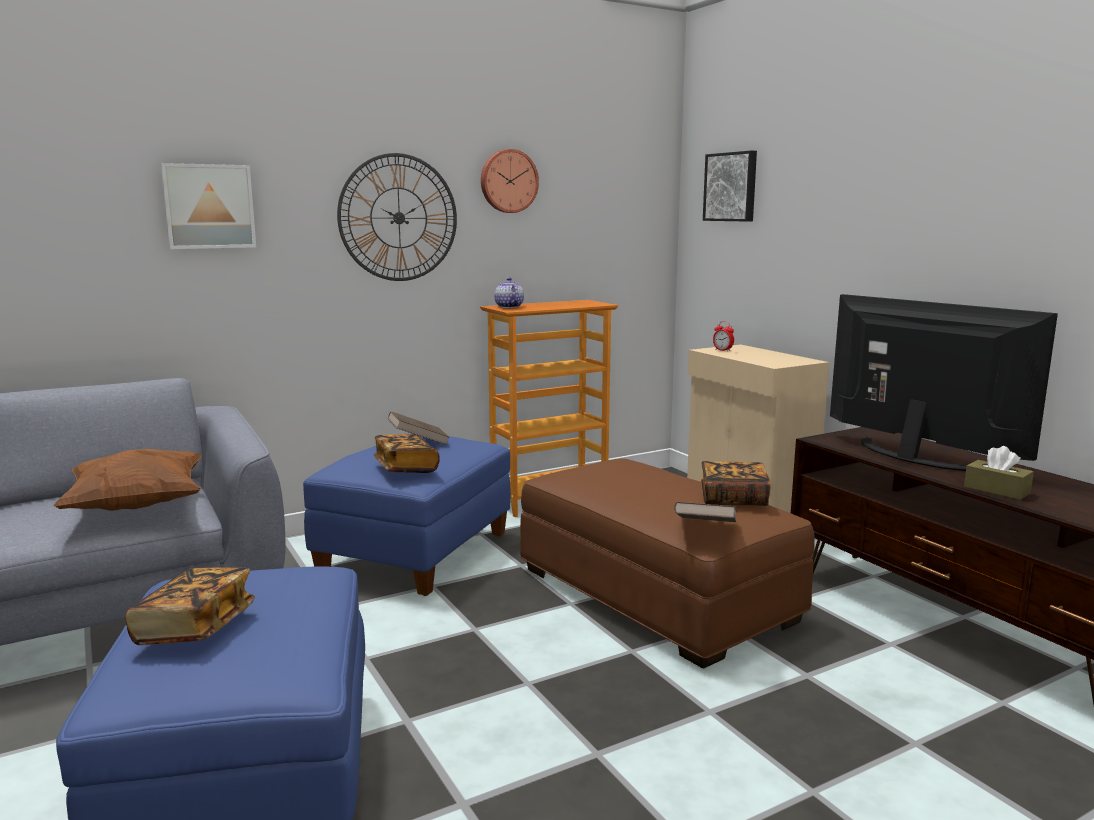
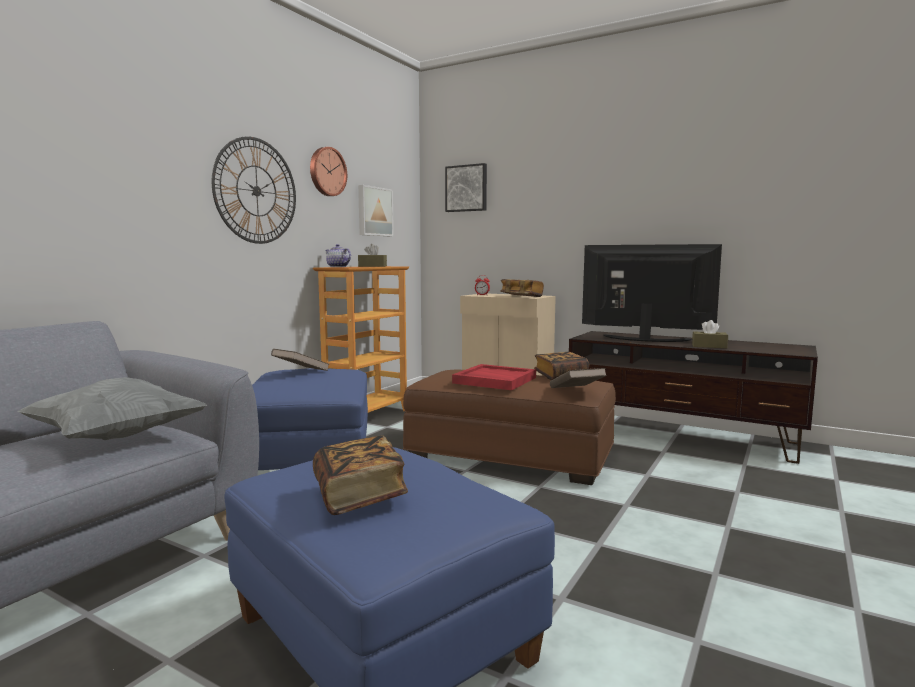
camera: 30 degrees left, 5 degrees down
(137, 506) = (116, 437): brown pillow -> grey pillow
(208, 206) = (104, 161): picture -> picture (374, 211)
(406, 468) = (322, 386): book -> book (521, 297)
(567, 304) = (372, 266): none -> brown tissue box
(630, 490) = (494, 380): none -> red tray

